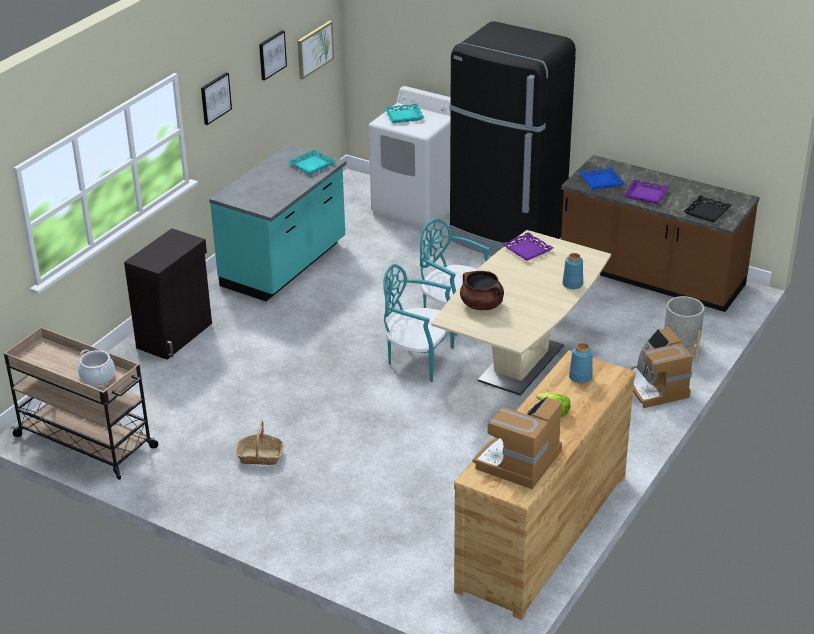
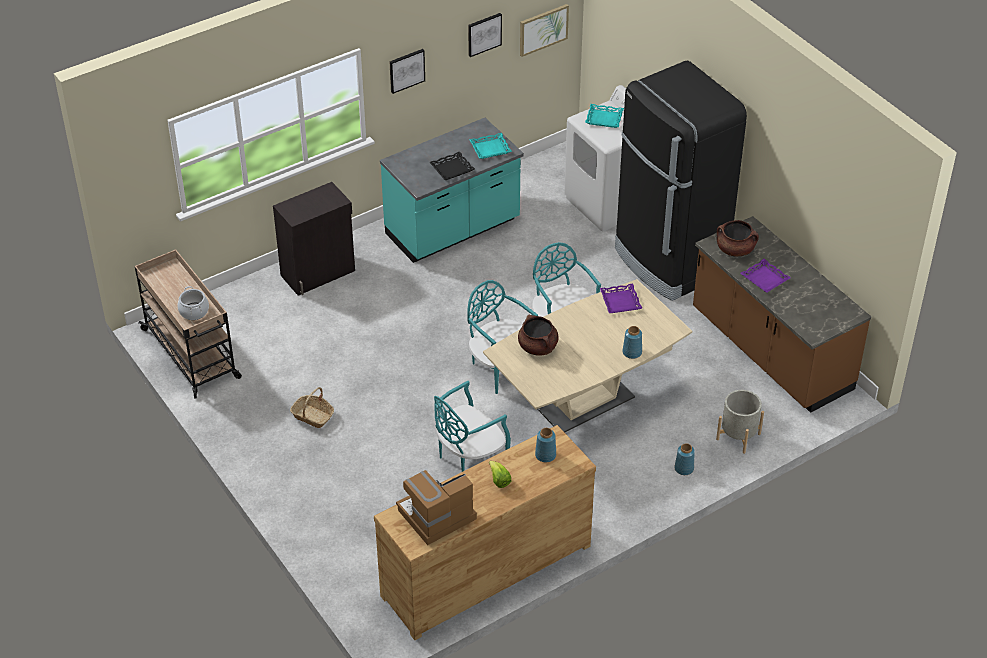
camera: 25 degrees right, 10 degrees up
(448, 441) = (469, 457): none -> turquoise chair
(601, 181) = (735, 249): blue tray -> brown cooking pot
(655, 387) = (684, 469): coffee machine -> blue vase
(706, 212) = (806, 317): black tray -> black tray (452, 169)

